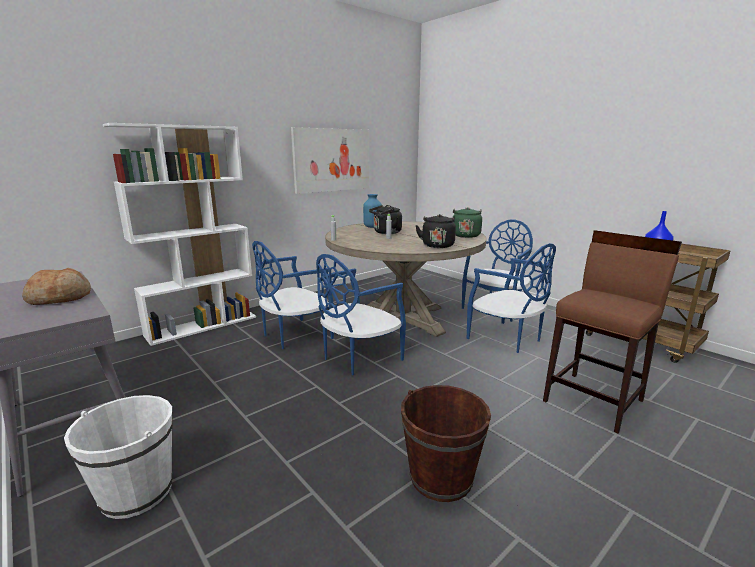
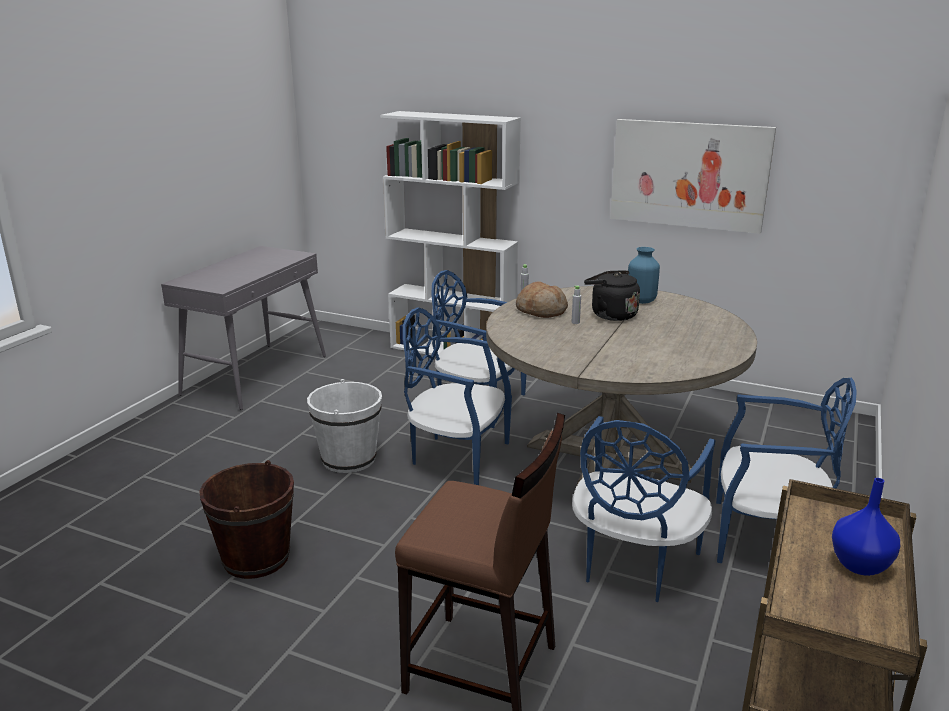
camera: 65 degrees right, 5 degrees up
(60, 298) = (248, 271): bread -> bread (541, 311)
(137, 492) = (194, 429): white bucket -> white bucket (349, 459)
(437, 245) = (569, 355): black kettle -> none
(465, 235) = (671, 364): green kettle -> none

